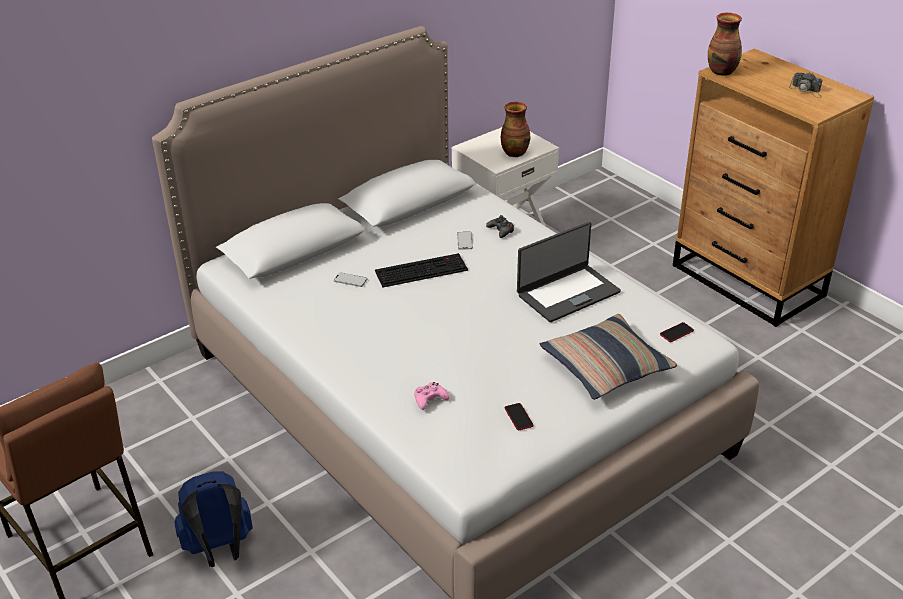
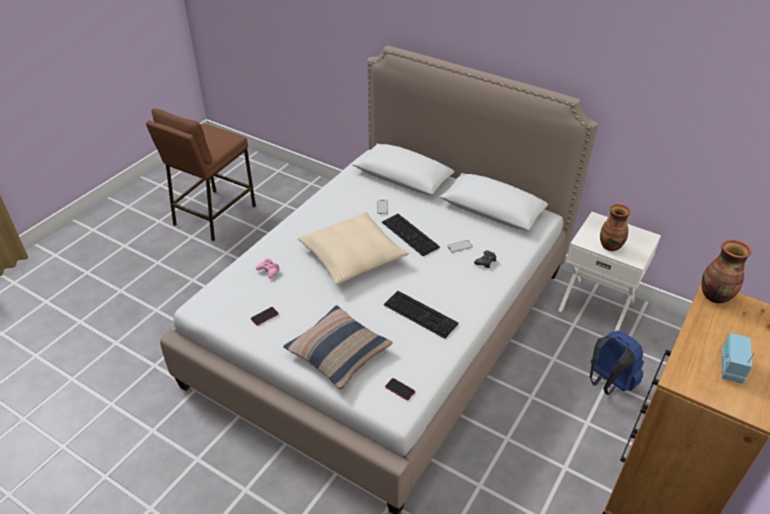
camera: 70 degrees right, 5 degrees up
(219, 550) = (222, 263): blue backpack -> blue backpack (608, 383)
(437, 323) = (352, 256): none -> beige pillow
(567, 293) = (422, 314): laptop -> keyboard
(806, 90) = (730, 367): camera -> radio

